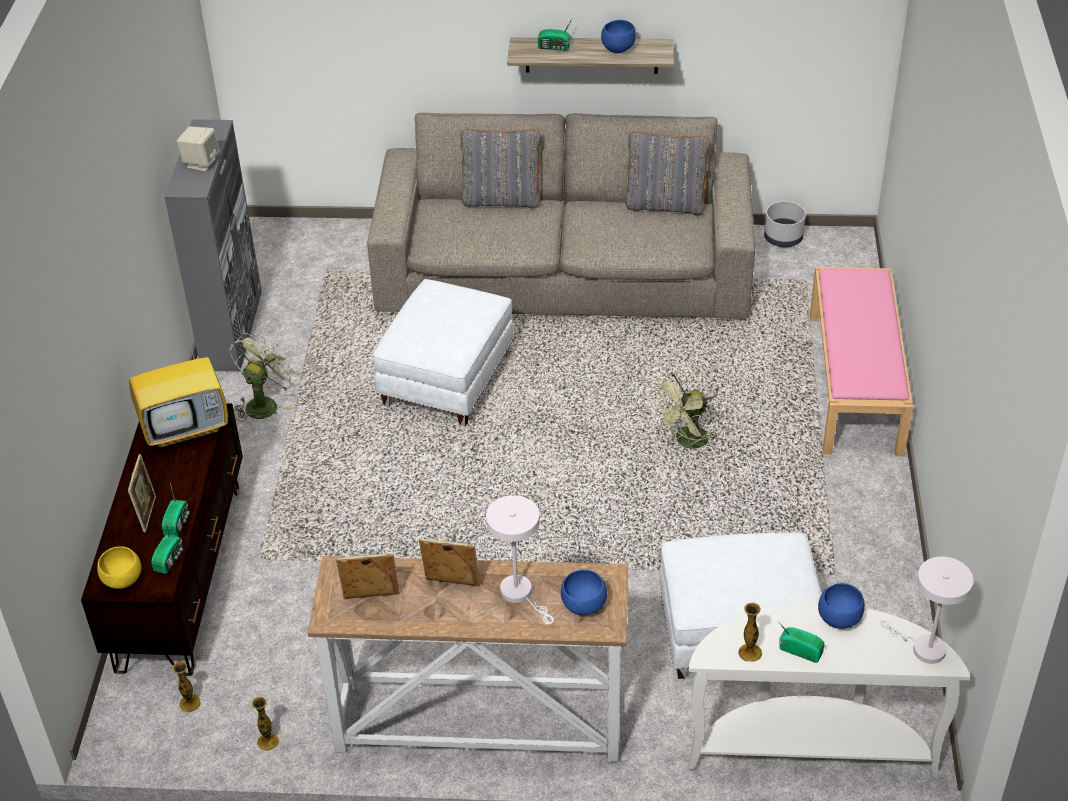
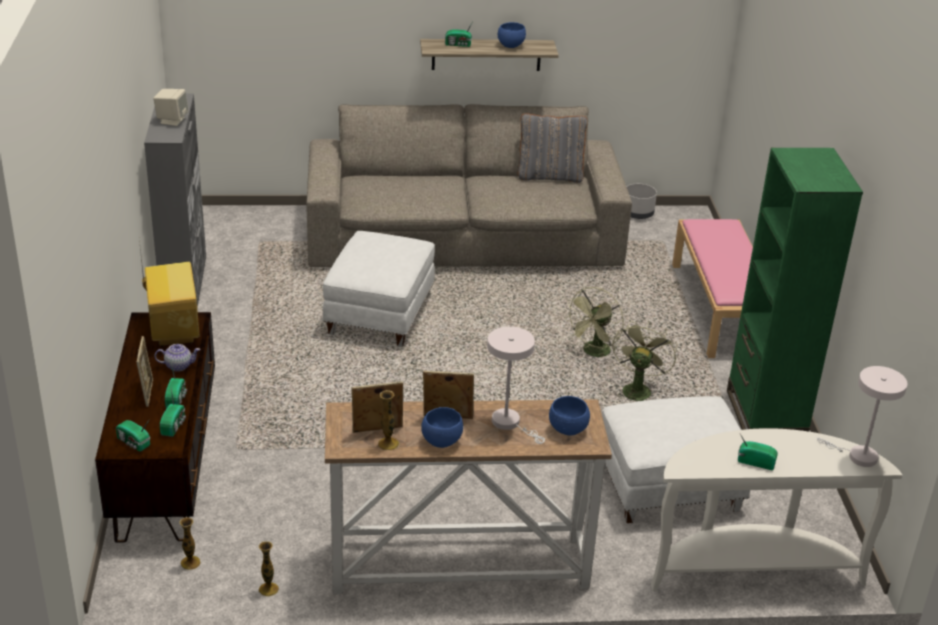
camera: 10 degrees left, 10 degrees down
(124, 580) = (133, 443): yellow bowl -> radio
(186, 427) = (172, 330): television -> television turned 75 degrees counterclockwise
(186, 478) = (178, 366): none -> teapot
(264, 403) = (222, 335): green fan -> green fan (637, 388)
(502, 199) = (413, 174): grey pillow -> none
(750, 652) = (713, 465): vase -> vase (388, 444)
(838, 619) = (780, 438): blue bowl -> blue bowl (440, 441)
(874, 539) = (765, 416): none -> green bookcase

